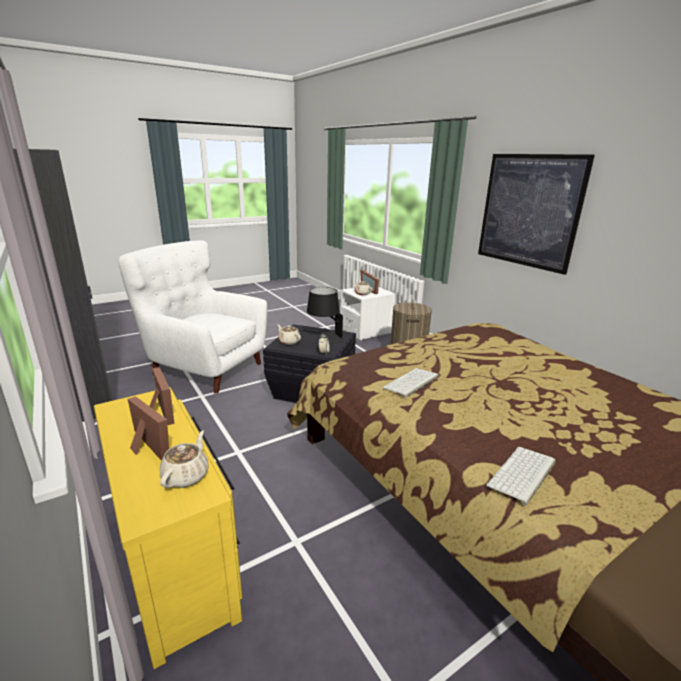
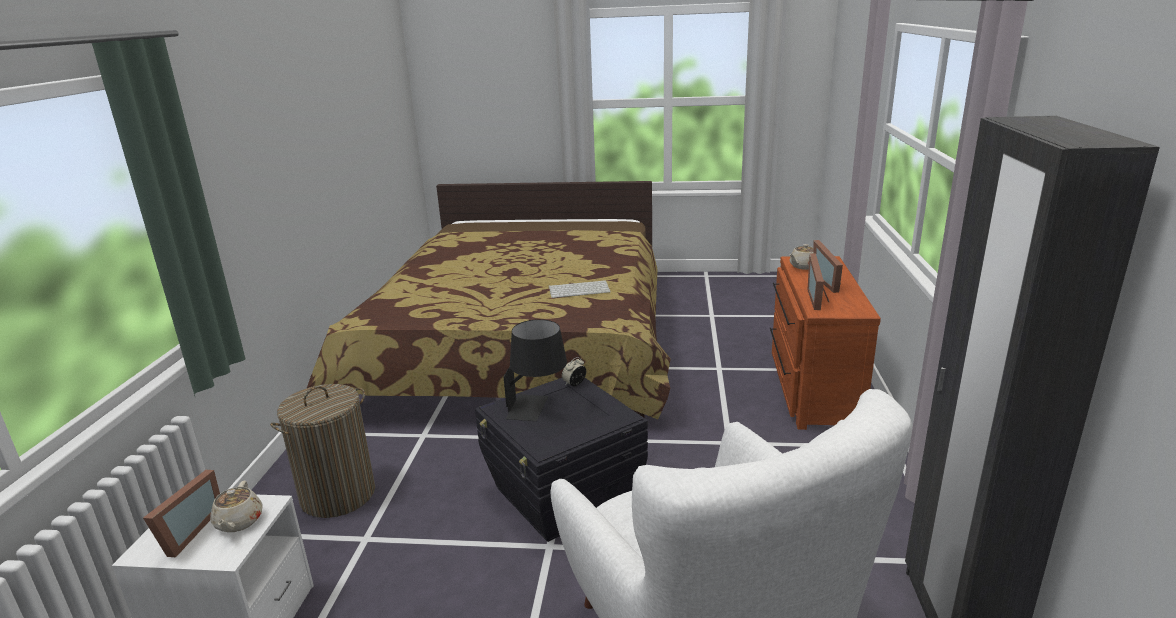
camera: 140 degrees left, 0 degrees up
(178, 555) = (810, 387): yellow dresser -> brown dresser
(289, 341) = (596, 418): beige teapot -> none
(523, 475) = (611, 245): keyboard -> none
(529, 211) = (260, 170): picture -> none

